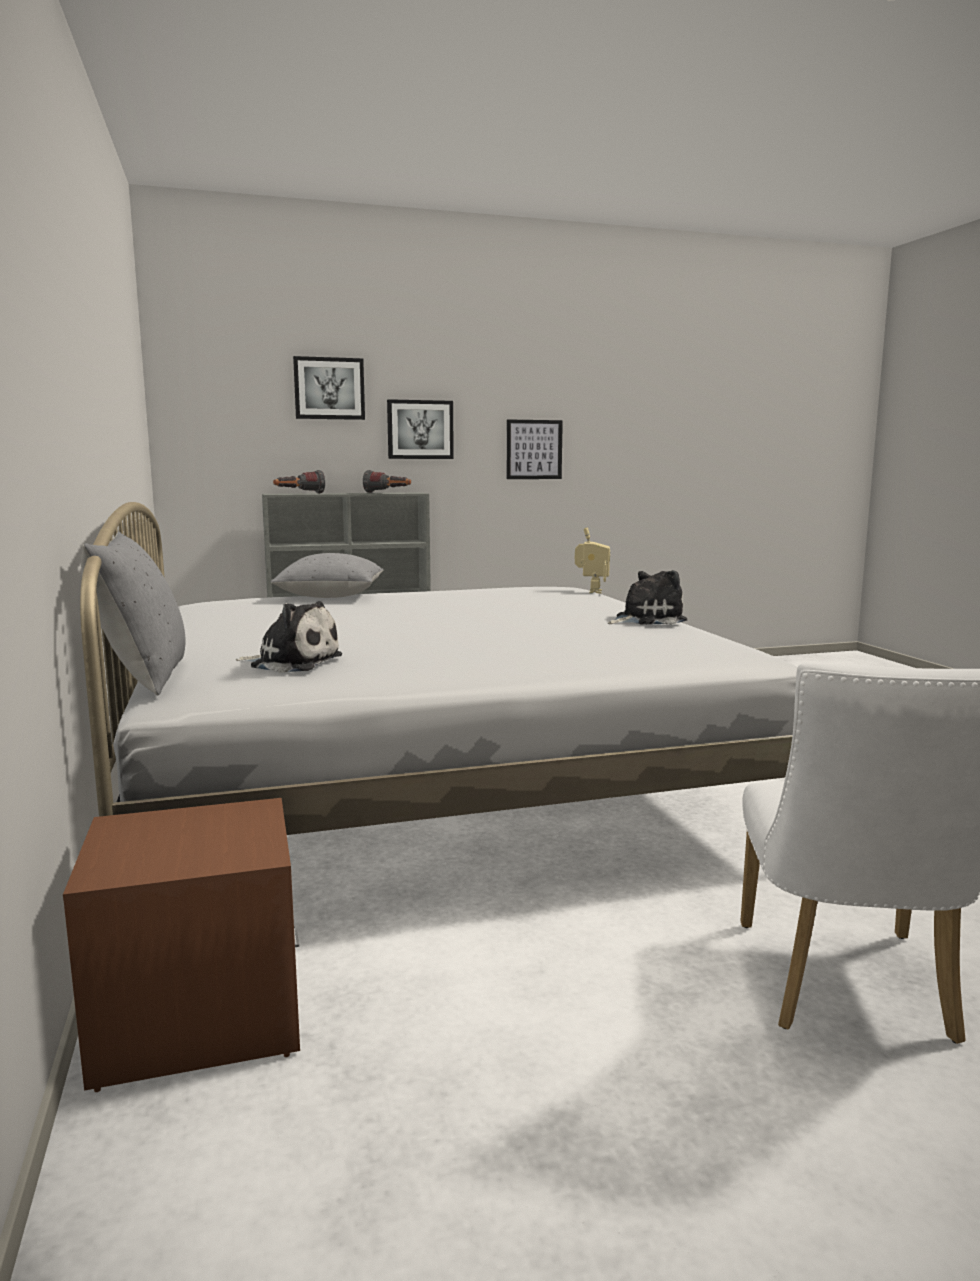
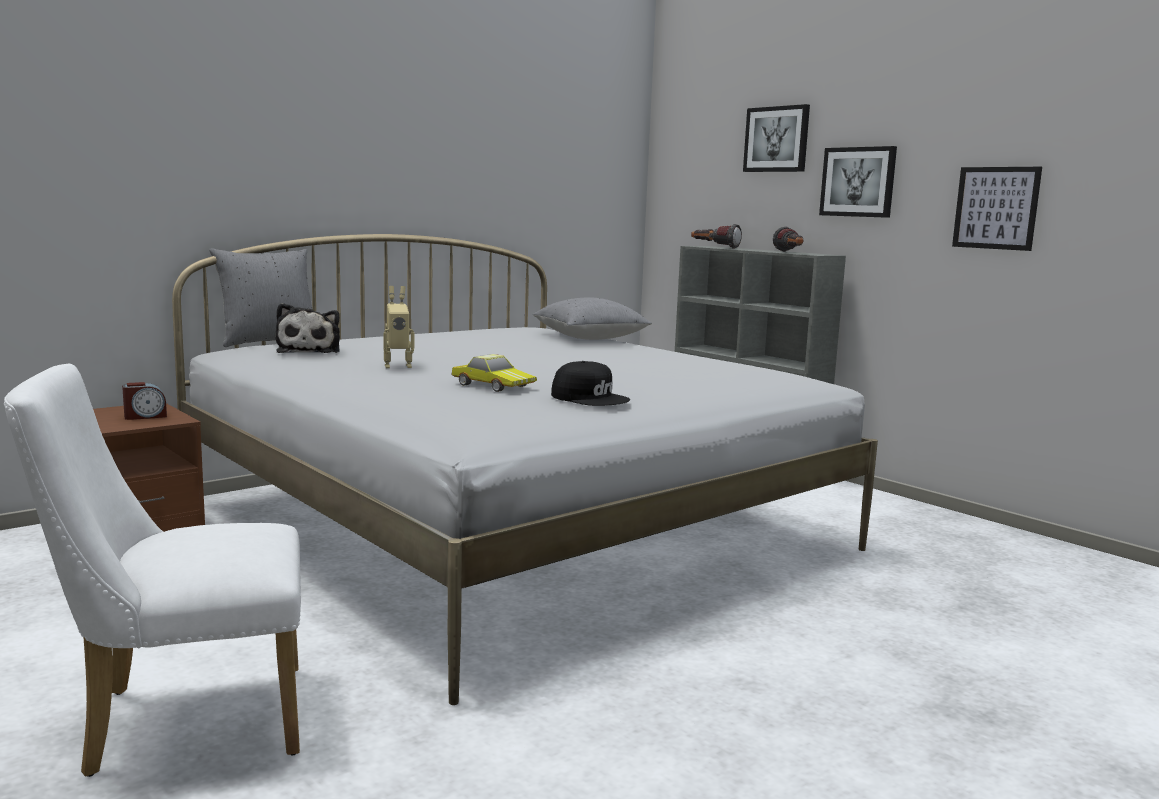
camera: 65 degrees right, 0 degrees up
(204, 828) = (145, 416): none -> alarm clock
(580, 631) = (494, 385): none -> toy car
(591, 591) = (764, 382): toy robot -> toy robot (397, 365)
(646, 619) = (590, 398): plush toy -> black cap

